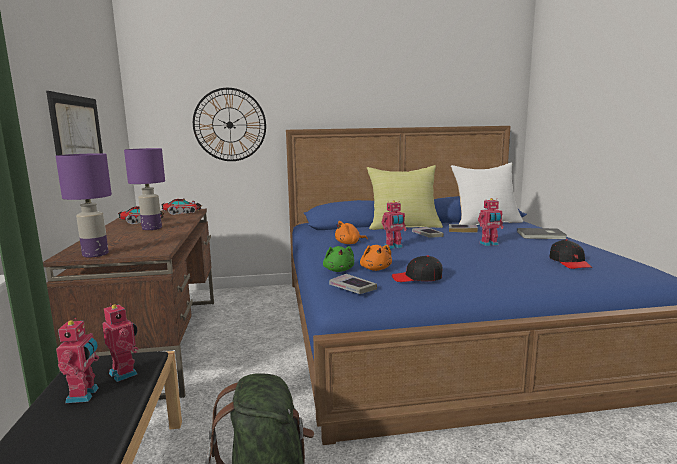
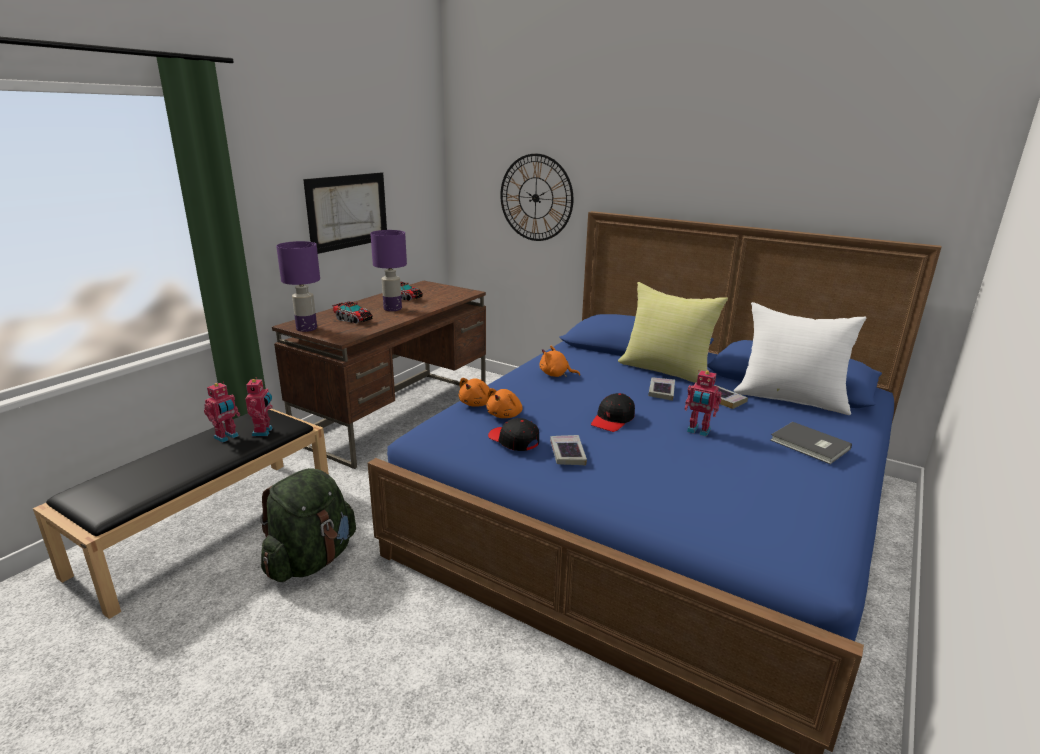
camera: 40 degrees right, 10 degrees up
(182, 213) = (453, 293): toy truck -> toy truck (352, 320)
(339, 270) = (477, 404): green plush toy -> orange plush toy
(352, 288) = (442, 427): book -> book (567, 454)
(393, 247) = (584, 395): toy robot -> none
(569, 262) = (725, 495): black cap -> black cap (613, 420)

